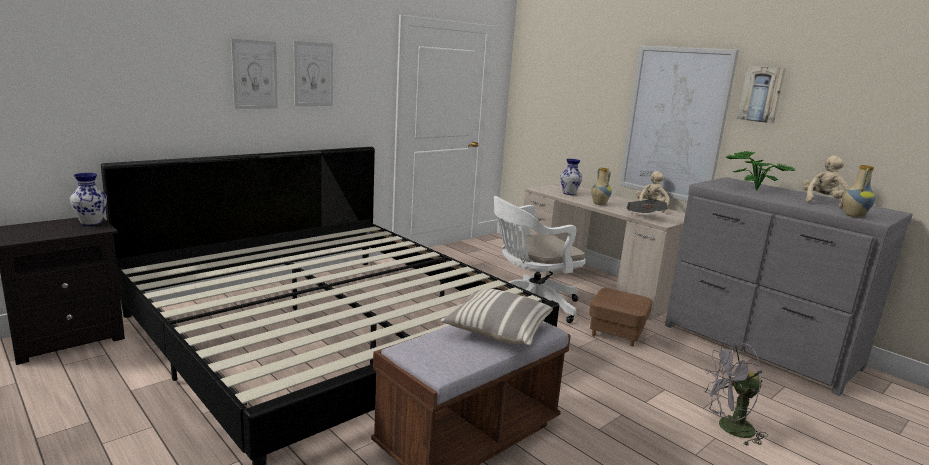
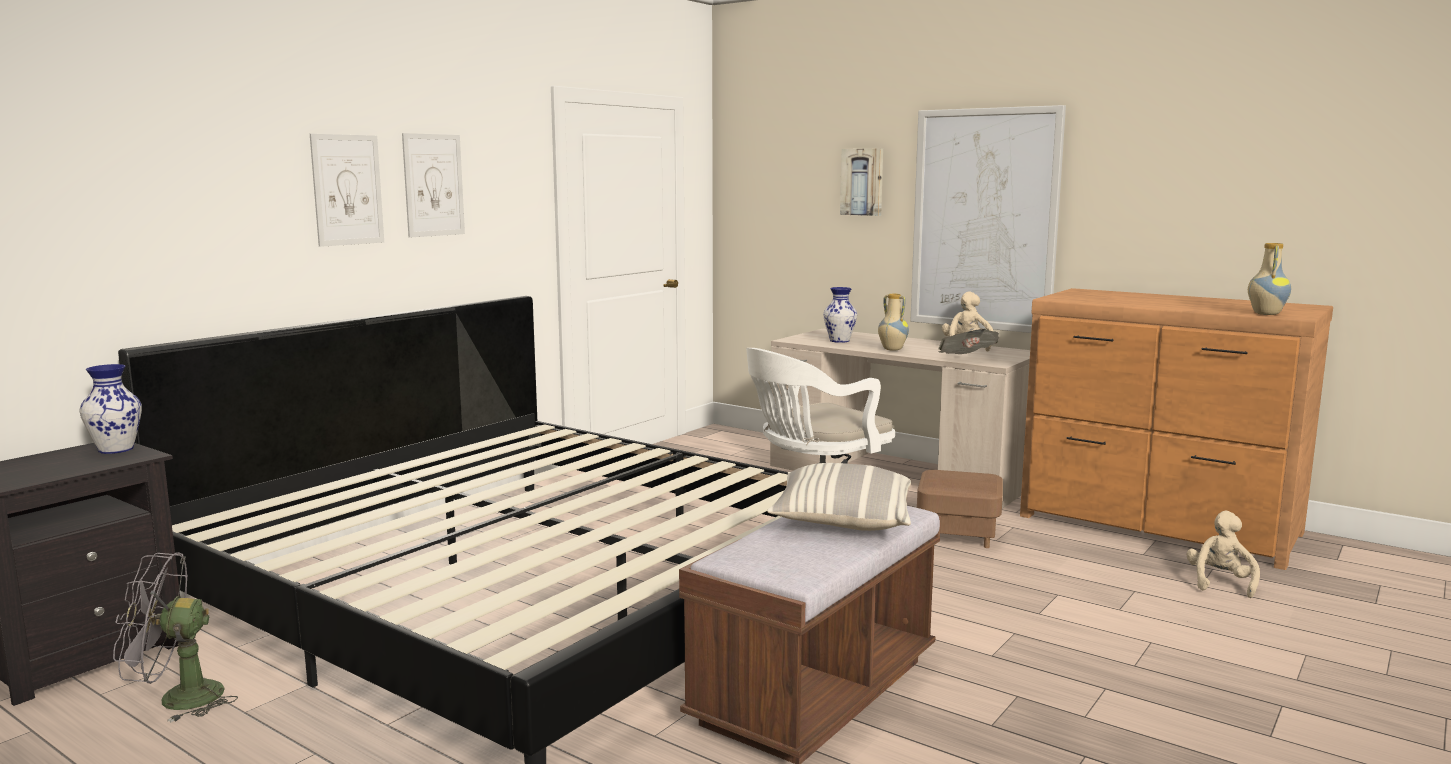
camera: 10 degrees left, 5 degrees down
(729, 428) = (1163, 628): grey fan -> grey fan (177, 699)
(753, 189) = (1119, 298): potted plant -> none
(759, 347) = (1158, 526): grey dresser -> brown dresser
(761, 94) = (1106, 165): picture -> picture (862, 182)
(822, 202) = (1217, 303): beige plush toy -> beige plush toy (1220, 583)

